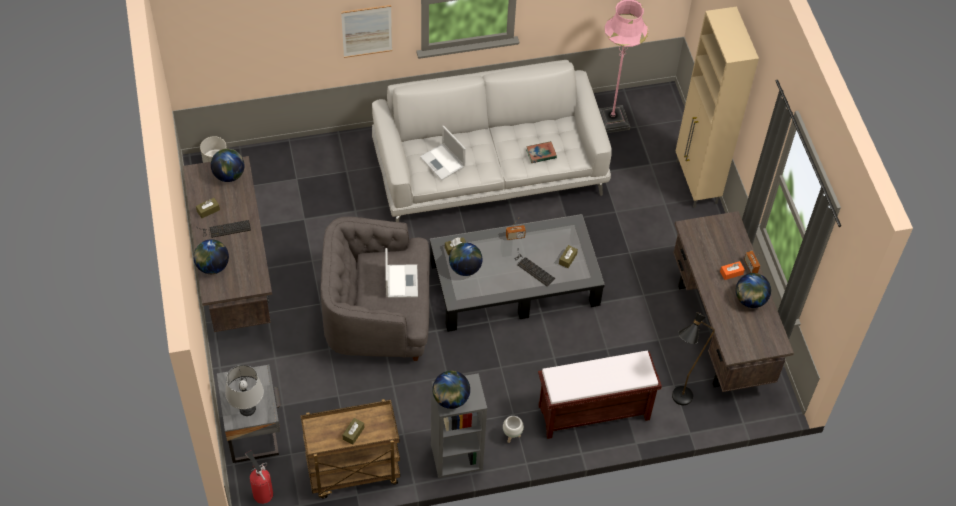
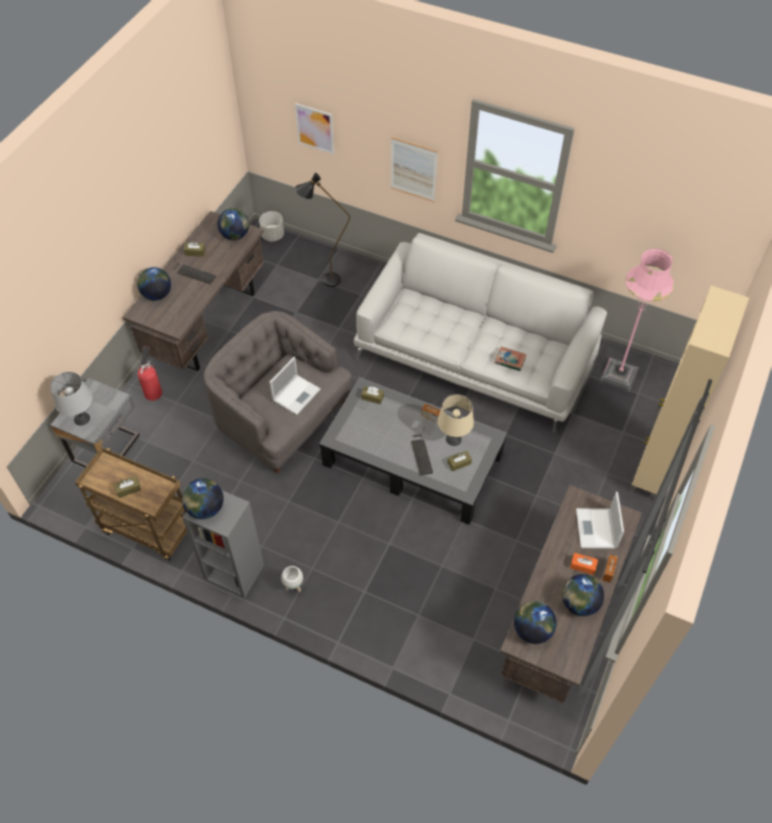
camera: 40 degrees right, 0 degrees up
(254, 37) = (315, 128): none -> picture
(262, 492) = (70, 498): fire extinguisher -> fire extinguisher (154, 391)
(443, 162) = (420, 321): laptop -> laptop (596, 529)
(465, 268) = (365, 418): globe -> globe (532, 630)
(547, 243) = (454, 439): none -> beige table lamp
(592, 413) = (378, 614): brown bench -> none
(677, 401) = (464, 656): black floor lamp -> black floor lamp (324, 281)

